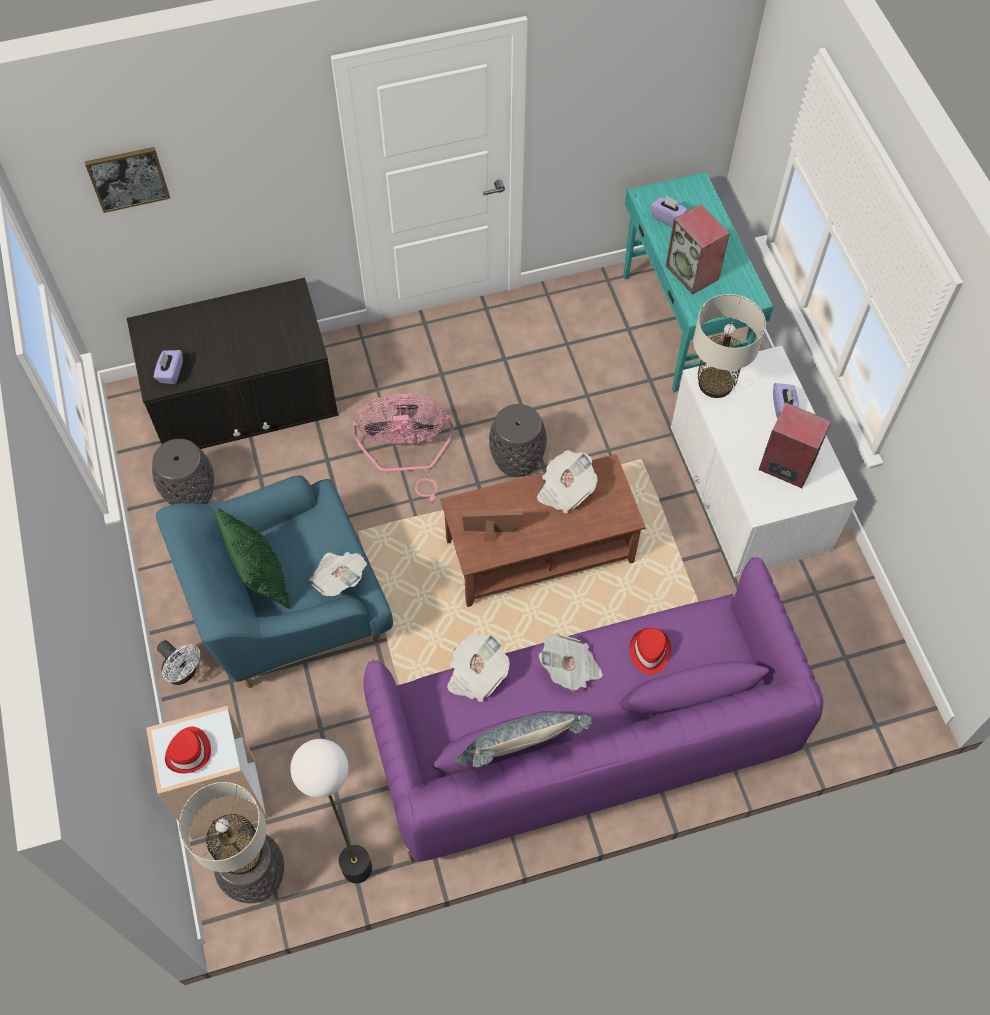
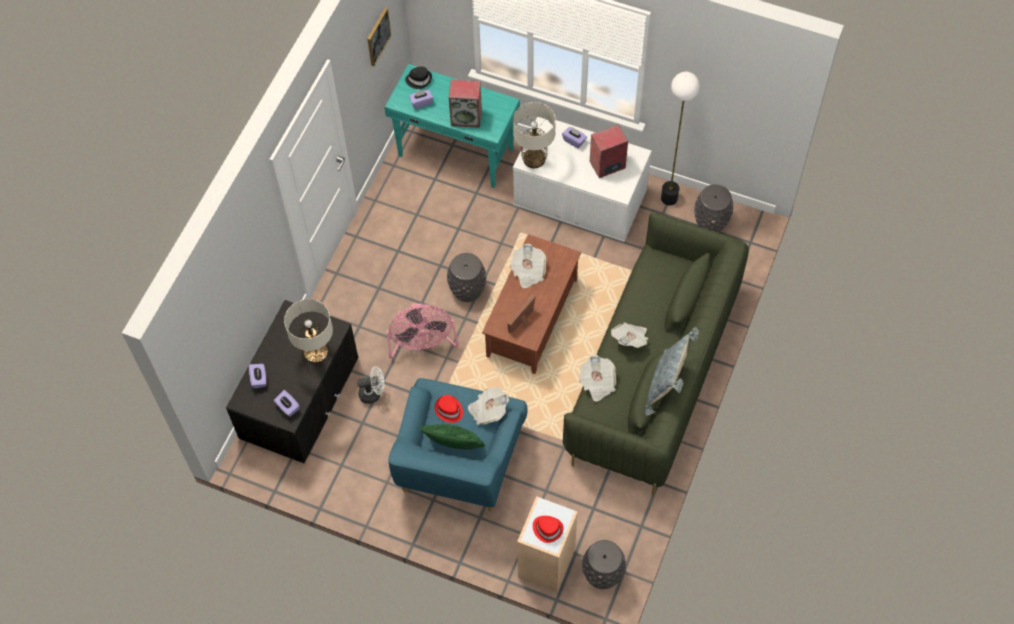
camera: 50 degrees left, 0 degrees up
(128, 178) = (213, 315): picture -> picture (378, 36)
(183, 673) = (454, 538): white fan -> white fan (373, 393)
(185, 323) = (259, 379): none -> purple tissue box
(191, 493) = (341, 465): grey stool -> grey stool (711, 221)
(241, 854) = (603, 556): table lamp -> table lamp (316, 353)
(356, 868) = (636, 523): floor lamp -> floor lamp (669, 198)
(409, 458) = (419, 341): pink fan -> pink fan turned 135 degrees counterclockwise
(584, 737) = (652, 371): purple sofa -> green sofa
(649, 652) = (650, 299): red hat -> red hat (449, 410)
(695, 195) = (419, 79): none -> black hat

